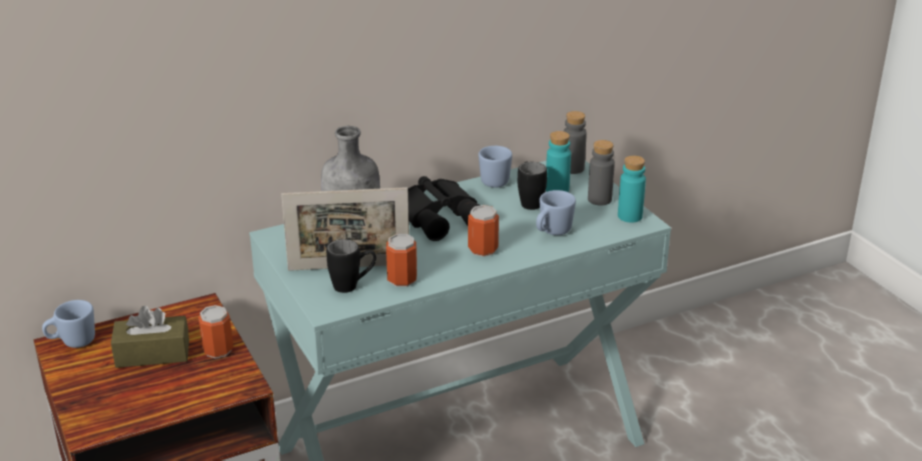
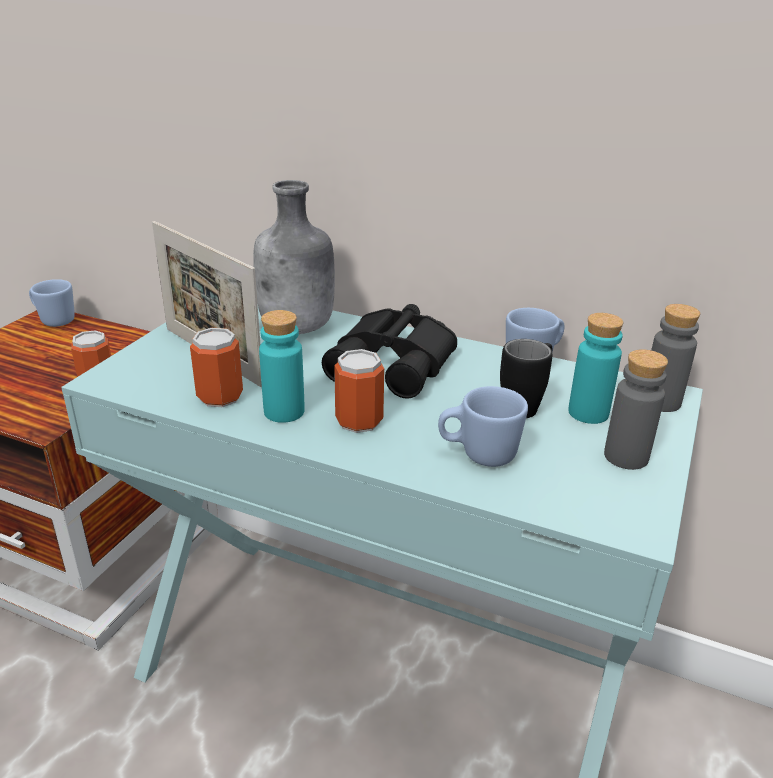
camera: 50 degrees right, 0 degrees up
(152, 353) = (64, 358): brown tissue box -> none
(353, 286) = (172, 374): black mug -> none
(630, 216) = (630, 505): turquoise bottle -> turquoise bottle (284, 411)

